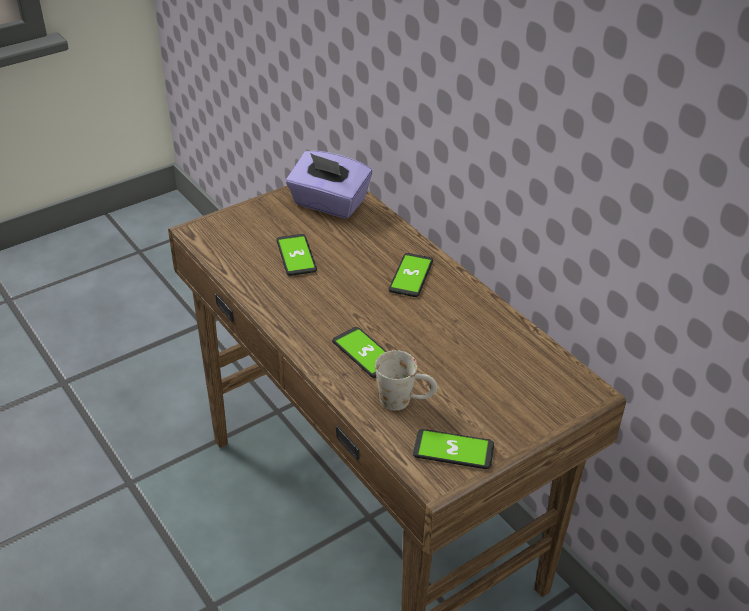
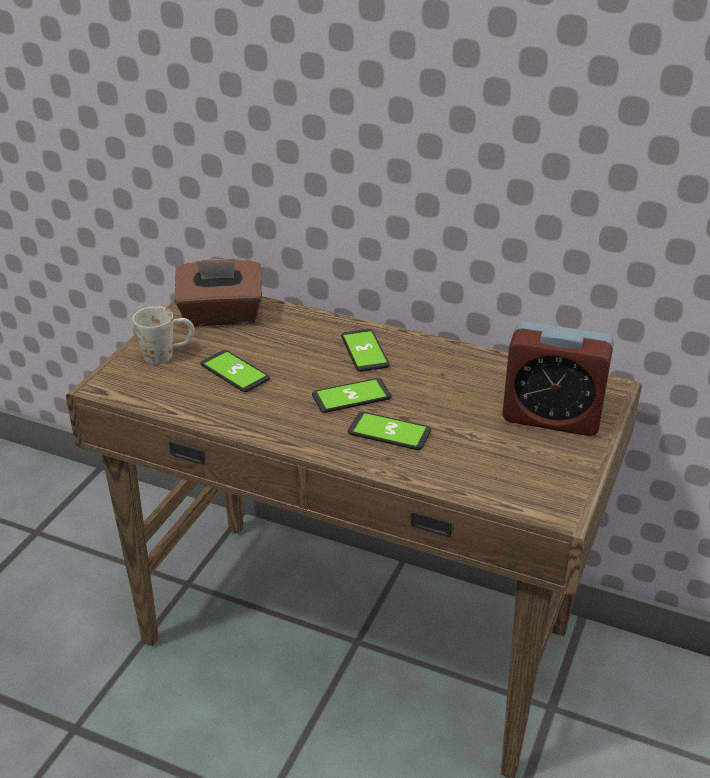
camera: 30 degrees left, 5 degrees down
(329, 204) = (221, 316): purple tissue box -> brown tissue box
(405, 401) = (467, 458): white mug -> white mug (167, 354)
(453, 450) = (550, 481): phone -> phone (351, 397)
(510, 396) = (551, 417): none -> alarm clock

